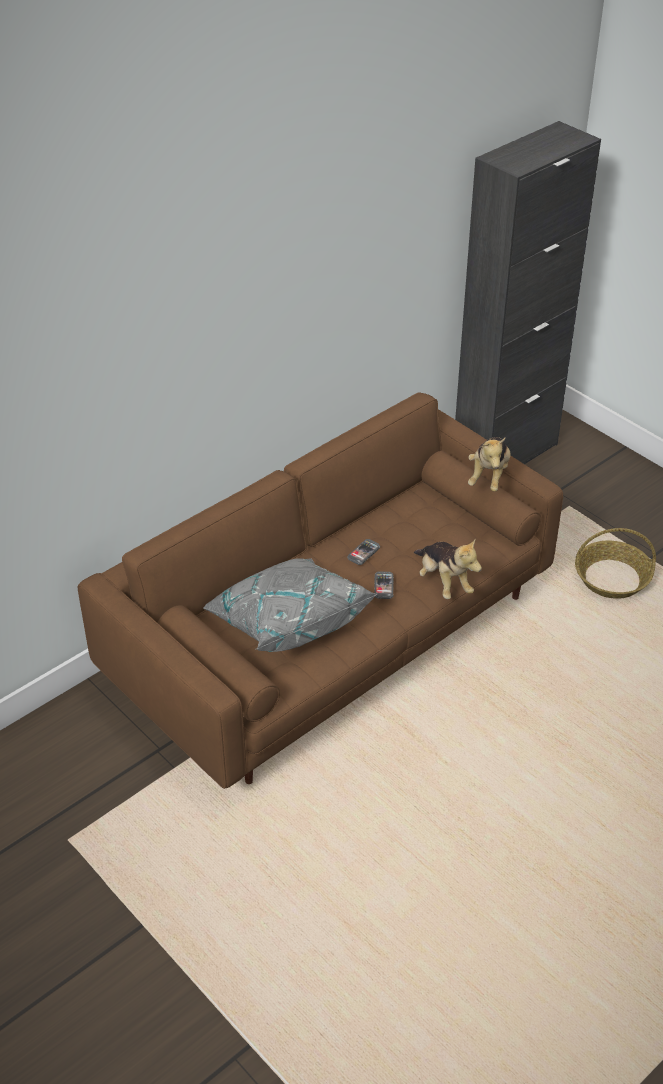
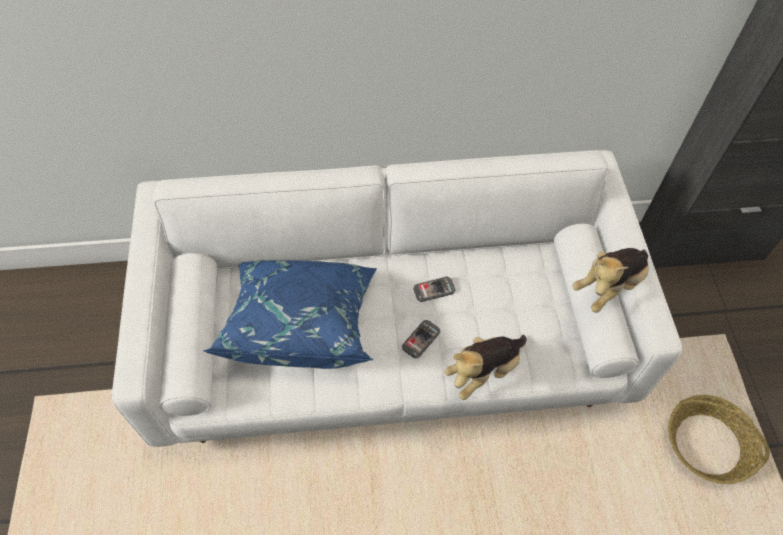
camera: 35 degrees right, 15 degrees up
(287, 622) = (302, 323): grey pillow -> blue pillow
(331, 635) = (390, 336): brown sofa -> white sofa
(443, 582) = (483, 371): plush toy -> plush toy turned 45 degrees clockwise

